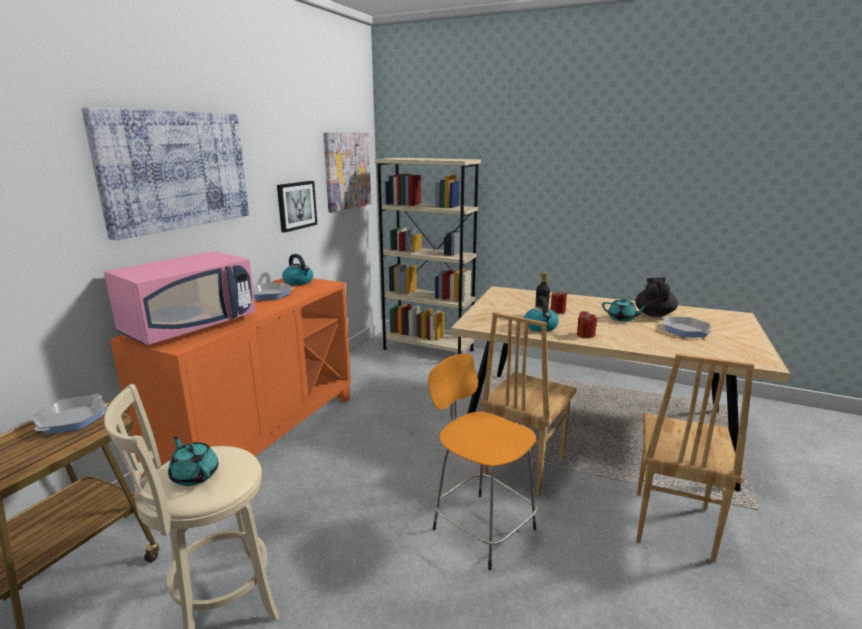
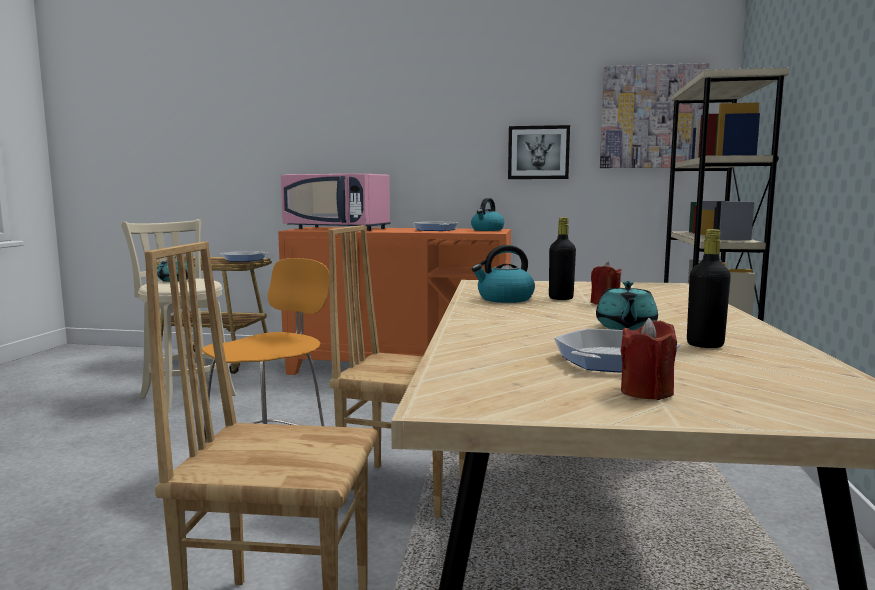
camera: 75 degrees right, 10 degrees down
(175, 170) = (386, 106): picture -> none
(585, 335) = (494, 312): red candle -> red candle (646, 392)
(654, 314) = (705, 345): black teapot -> black bottle

